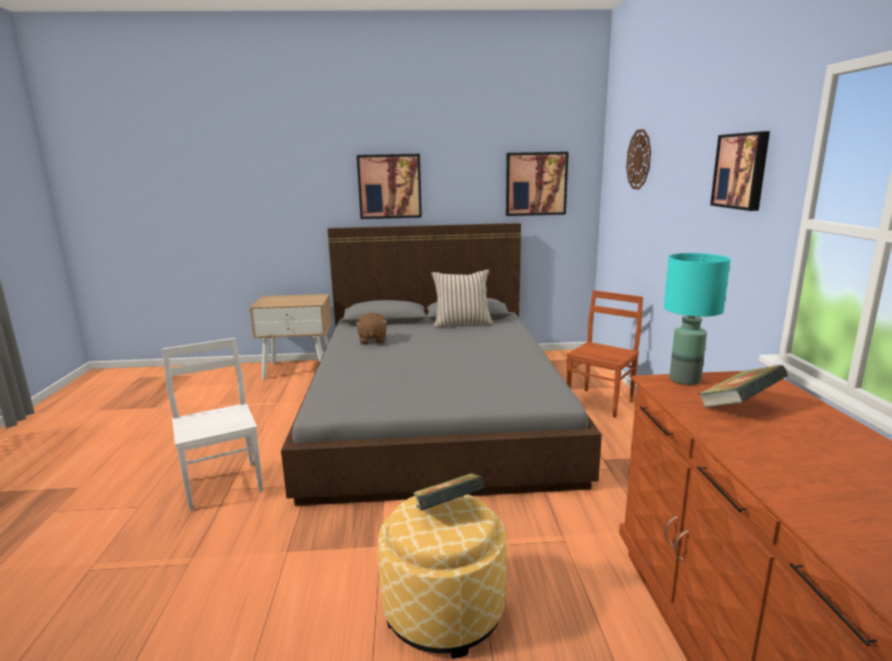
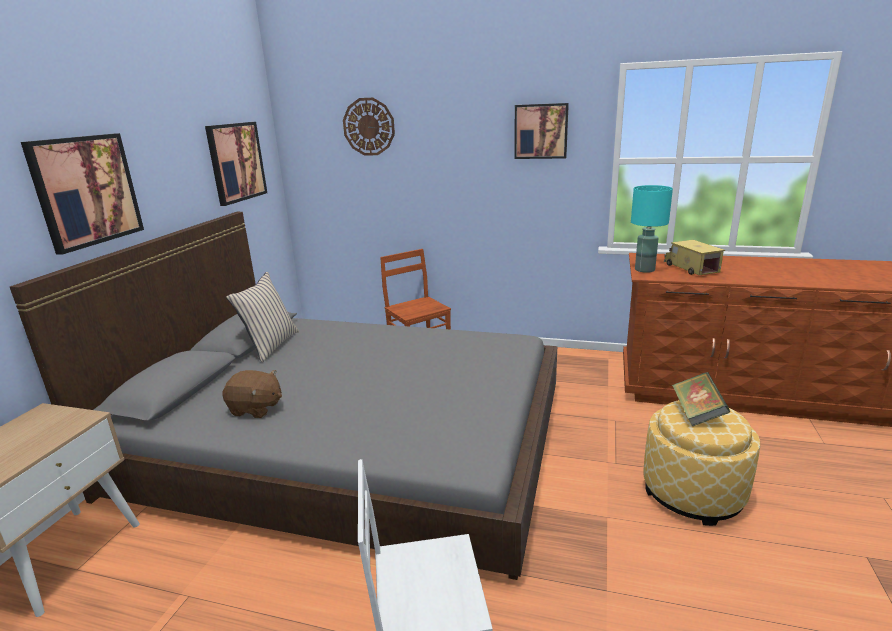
camera: 70 degrees left, 5 degrees up
(738, 407) = (691, 268): book -> toy truck

